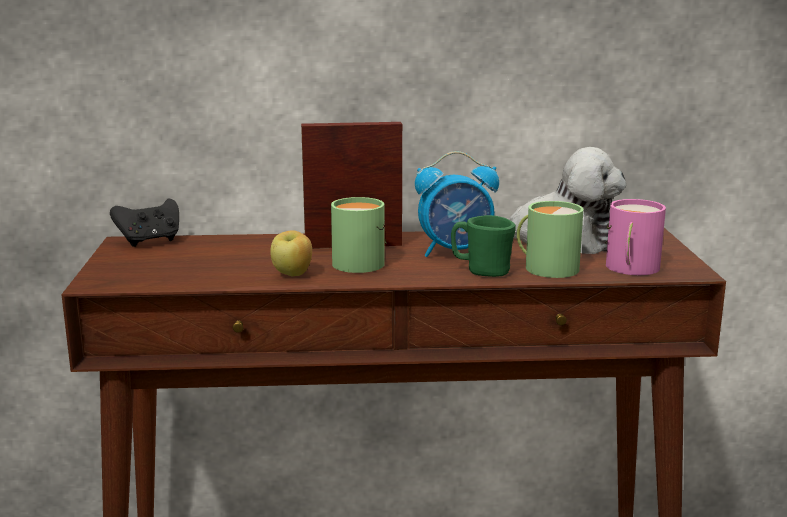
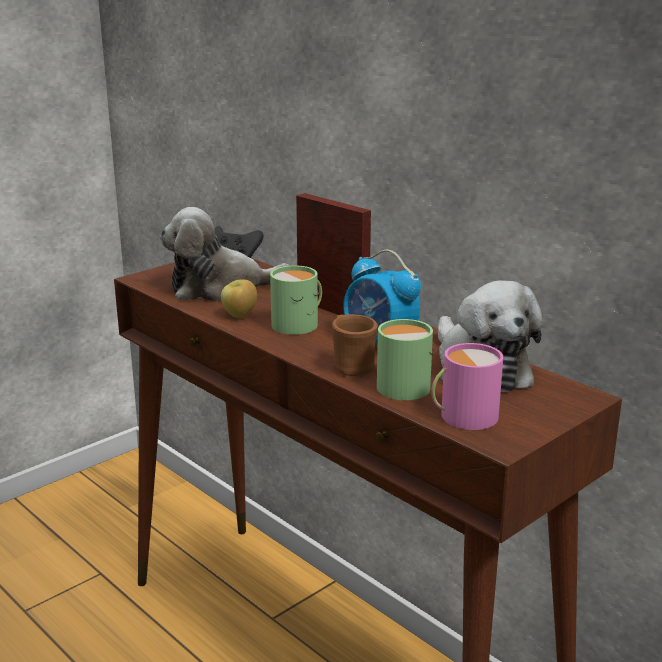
camera: 50 degrees right, 5 degrees up
(205, 263) = (219, 288): none -> plush toy
(481, 271) = (350, 366): green mug -> brown mug

